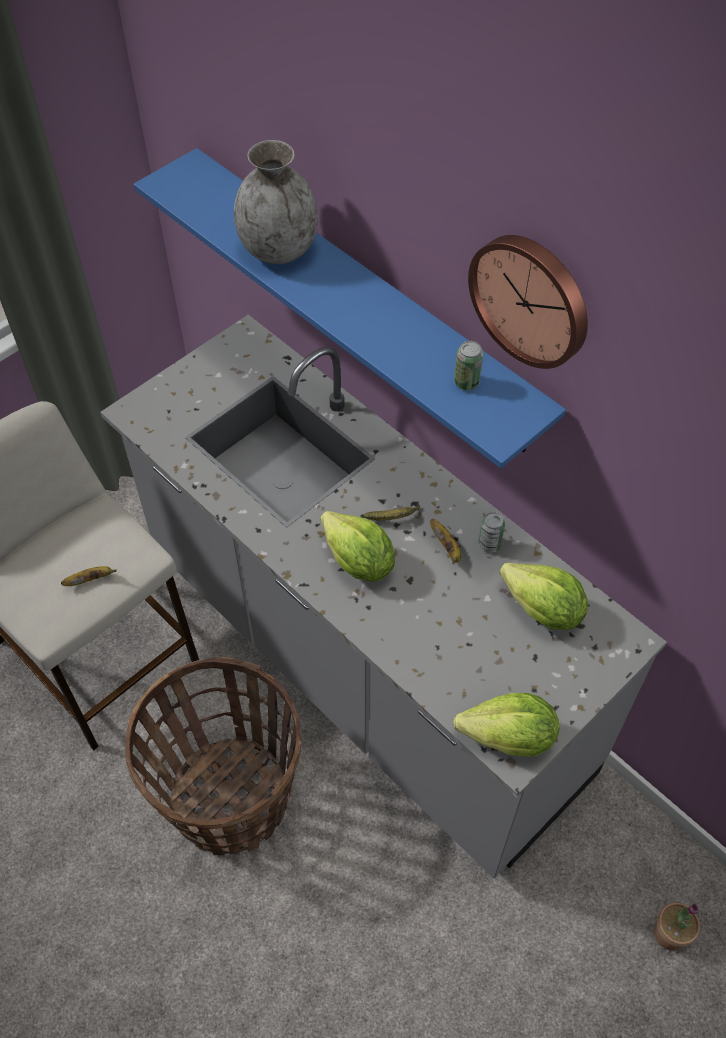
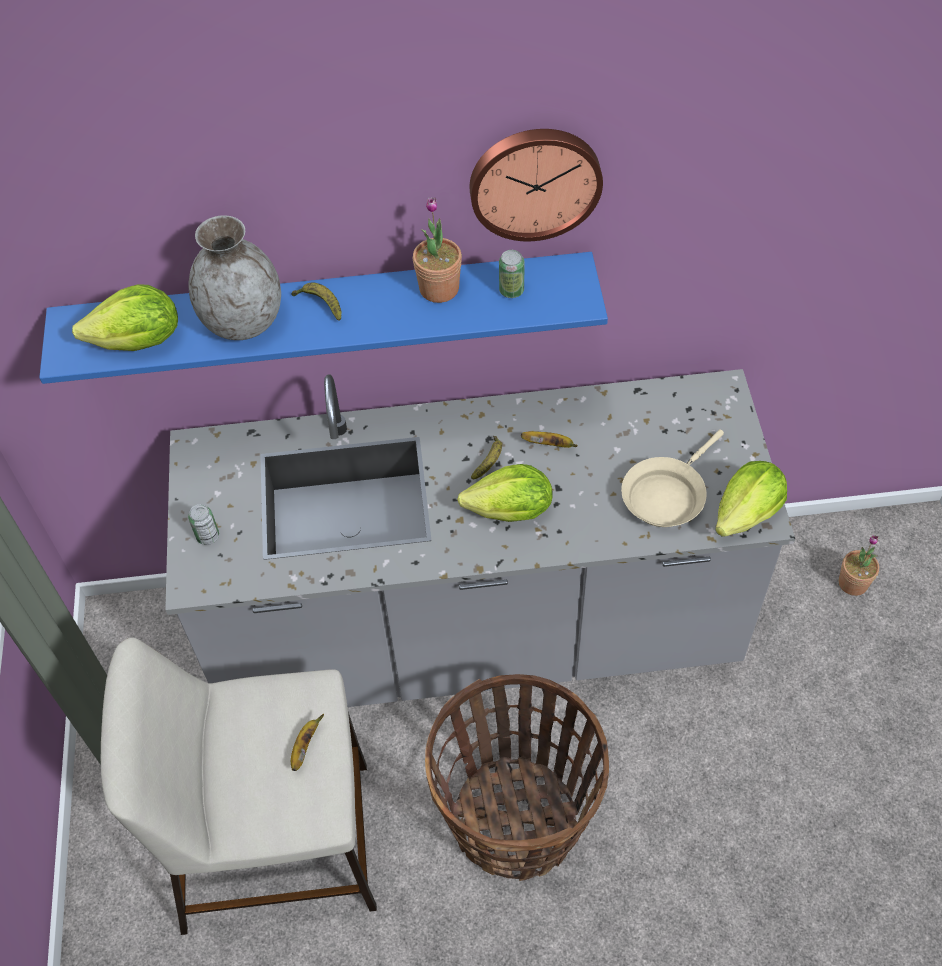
camera: 50 degrees left, 0 degrees up
(336, 280) = (320, 305): none -> banana
(422, 337) = (439, 289): none -> potted plant
(473, 663) = (666, 495): none -> beige frying pan
(489, 544) = (570, 416): can -> can (208, 536)
(542, 611) = (657, 423): lettuce -> lettuce (139, 342)

